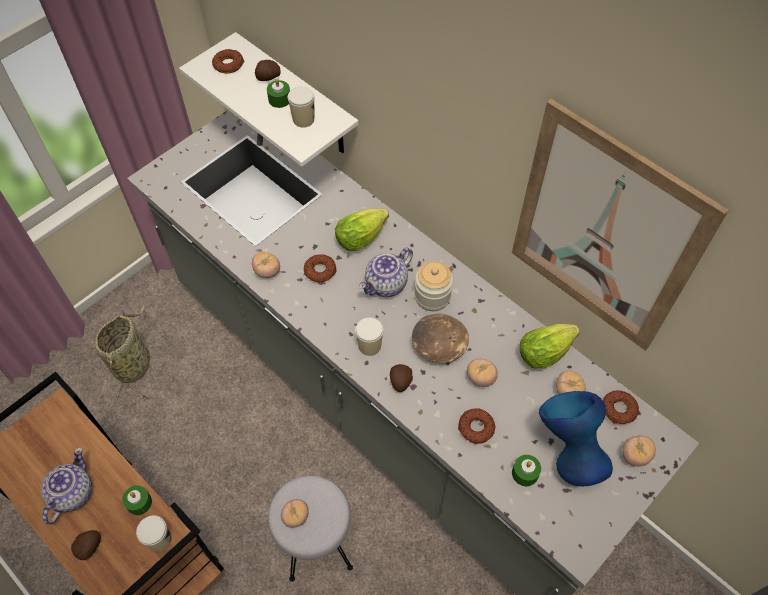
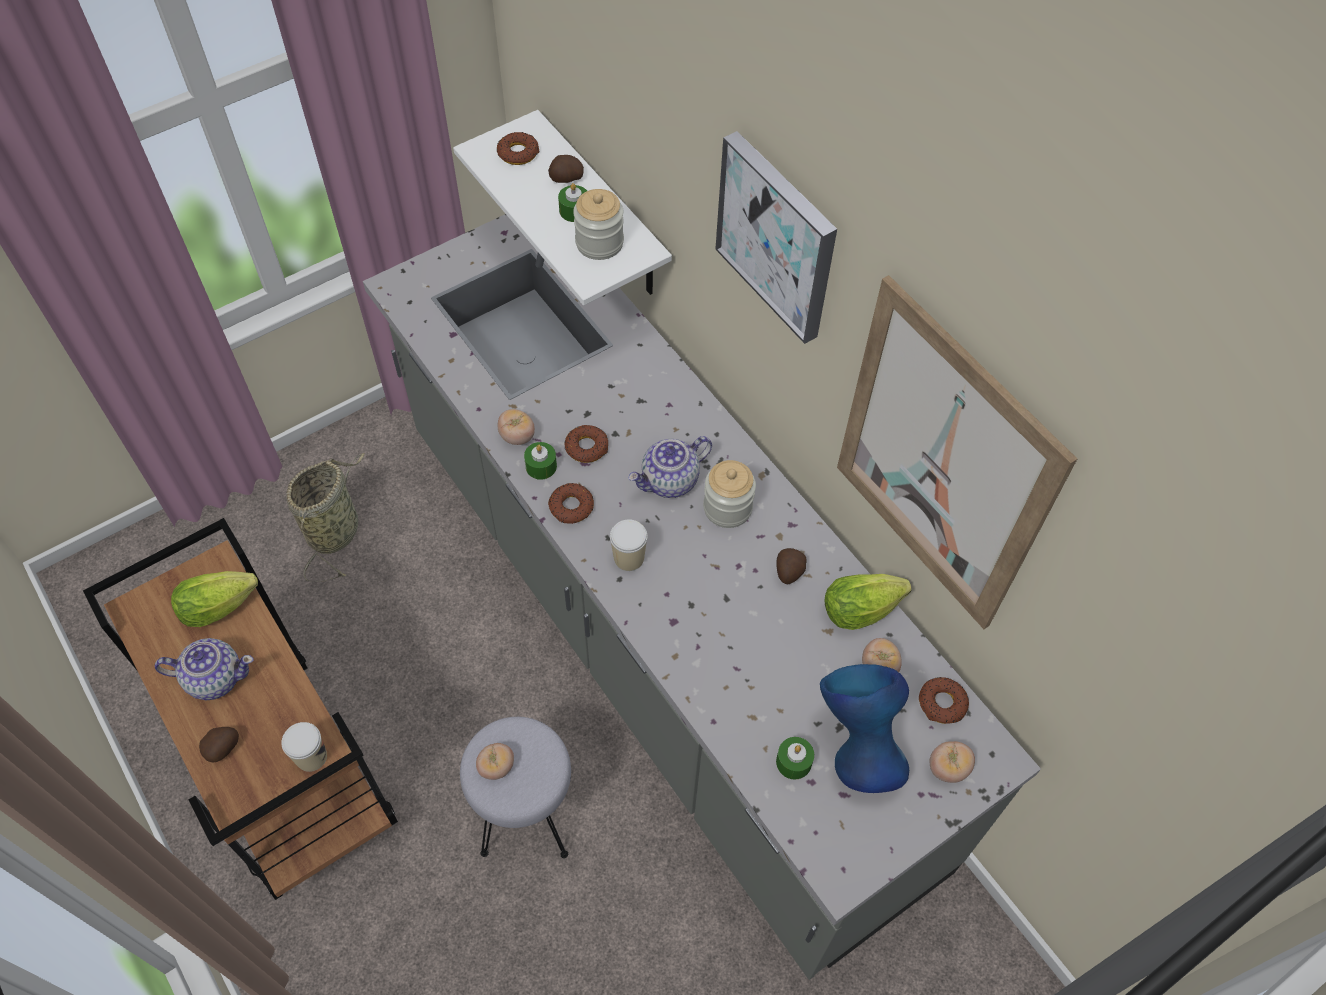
camera: 10 degrees right, 0 degrees up
(72, 494) = (214, 677): teapot -> teapot turned 60 degrees clockwise
(139, 503) = (295, 705): green candle -> green candle (541, 466)
(303, 119) = (599, 243): cup -> jar
(363, 236) = (654, 412): lettuce -> lettuce (223, 605)
(400, 382) = (658, 613): potato -> potato (788, 572)
(439, 345) = (721, 573): brown bowl -> none
(450, 87) = (778, 236): none -> picture
(476, 428) = (743, 691): donut -> donut (571, 507)
(480, 378) = (766, 627): tomato -> none

